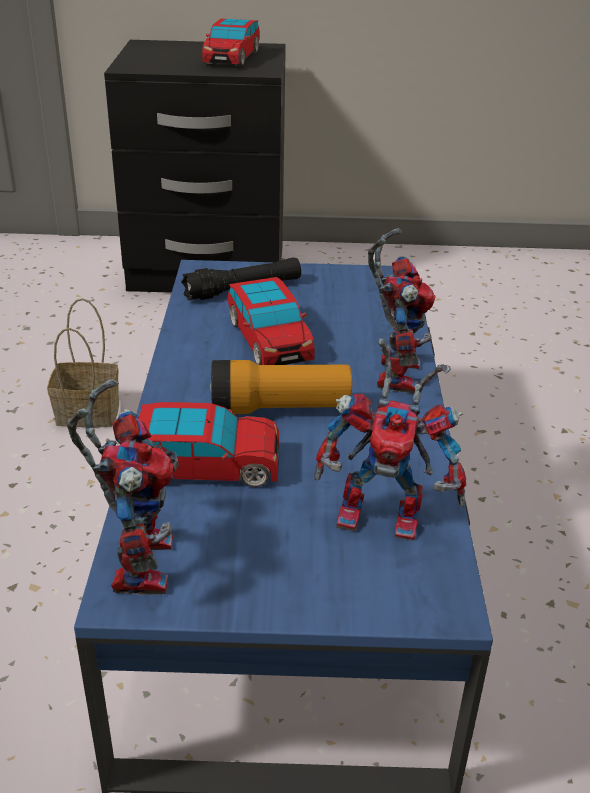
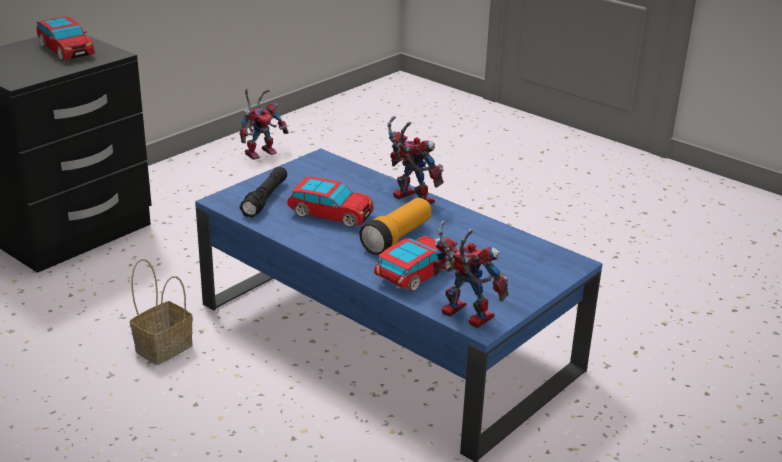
camera: 50 degrees left, 5 degrees down
(387, 515) = (509, 249): toy robot -> toy robot (261, 152)

